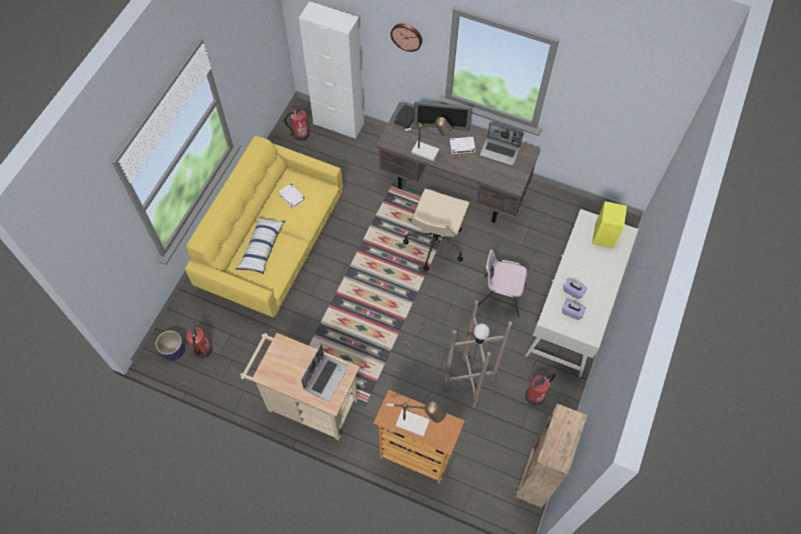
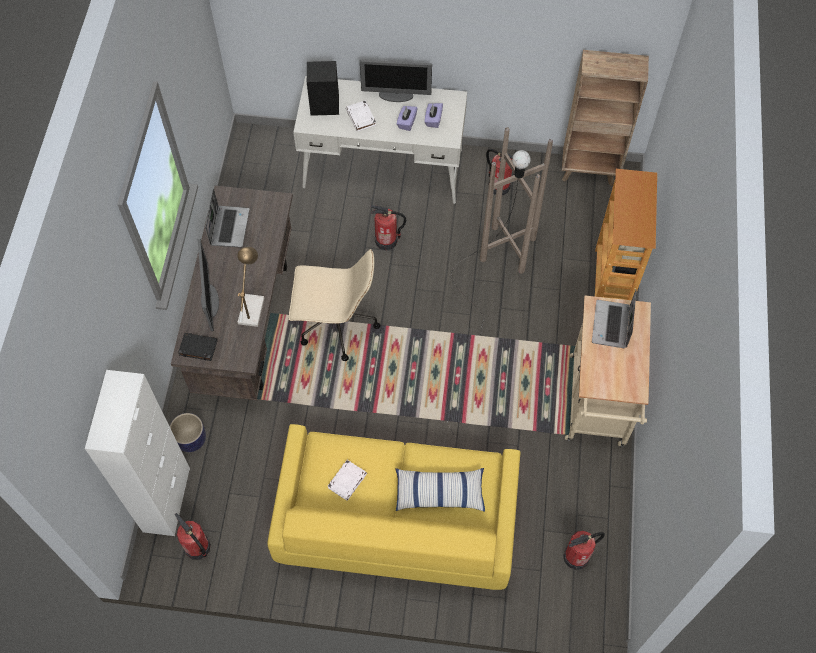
camera: 105 degrees left, 0 degrees up
(174, 350) = (592, 593): planter -> planter (190, 439)
(325, 377) = (612, 325): laptop -> laptop turned 90 degrees counterclockwise
(407, 36) = (122, 307): wall clock -> none
(417, 424) = (638, 208): table lamp -> none
(462, 146) = (231, 270): white book -> white book (361, 118)
(501, 295) = (386, 240): pink chair -> fire extinguisher
(604, 236) = (325, 105): yellow speaker -> black speaker
(604, 290) = (396, 95): none -> monitor

